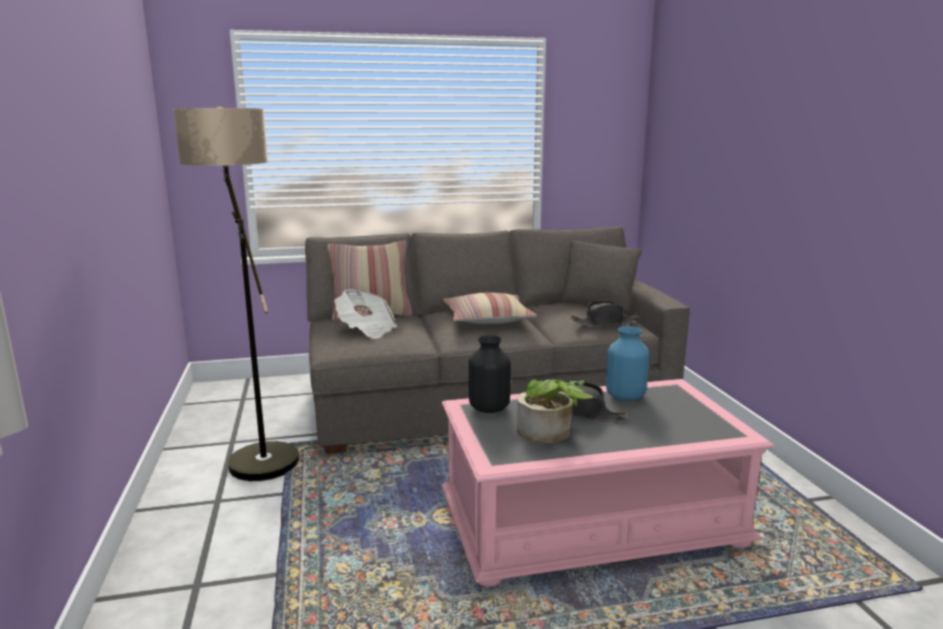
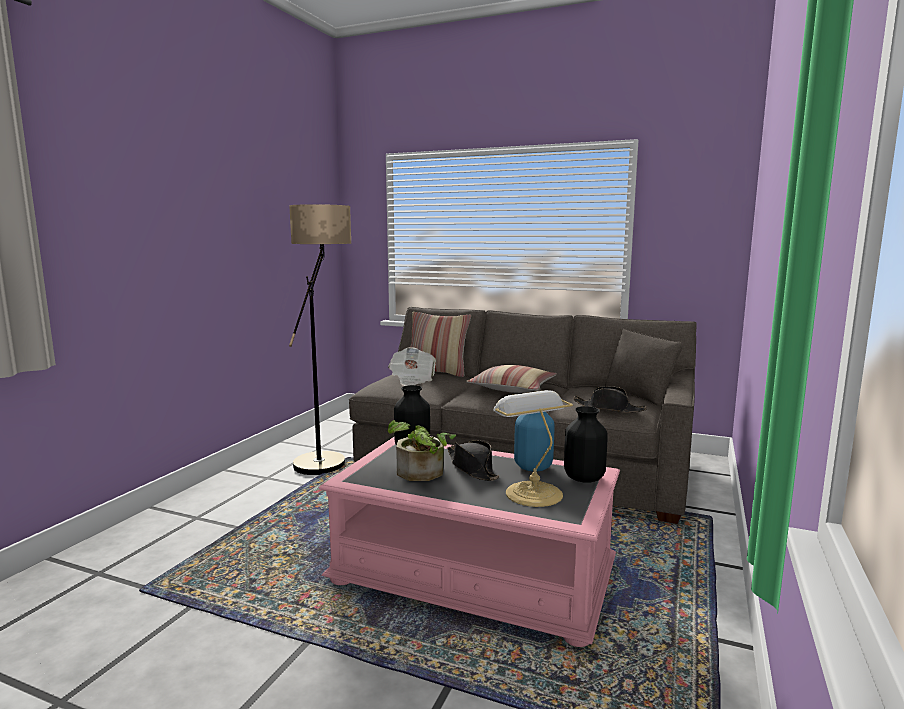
camera: 35 degrees right, 5 degrees down
(667, 420) = (531, 492): none -> table lamp
(676, 394) = (583, 478): none -> black vase

